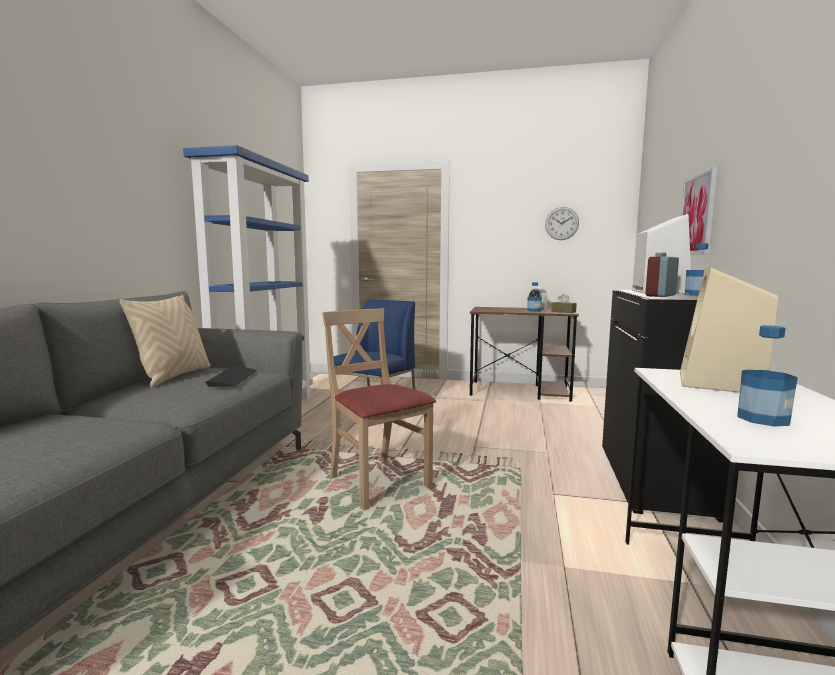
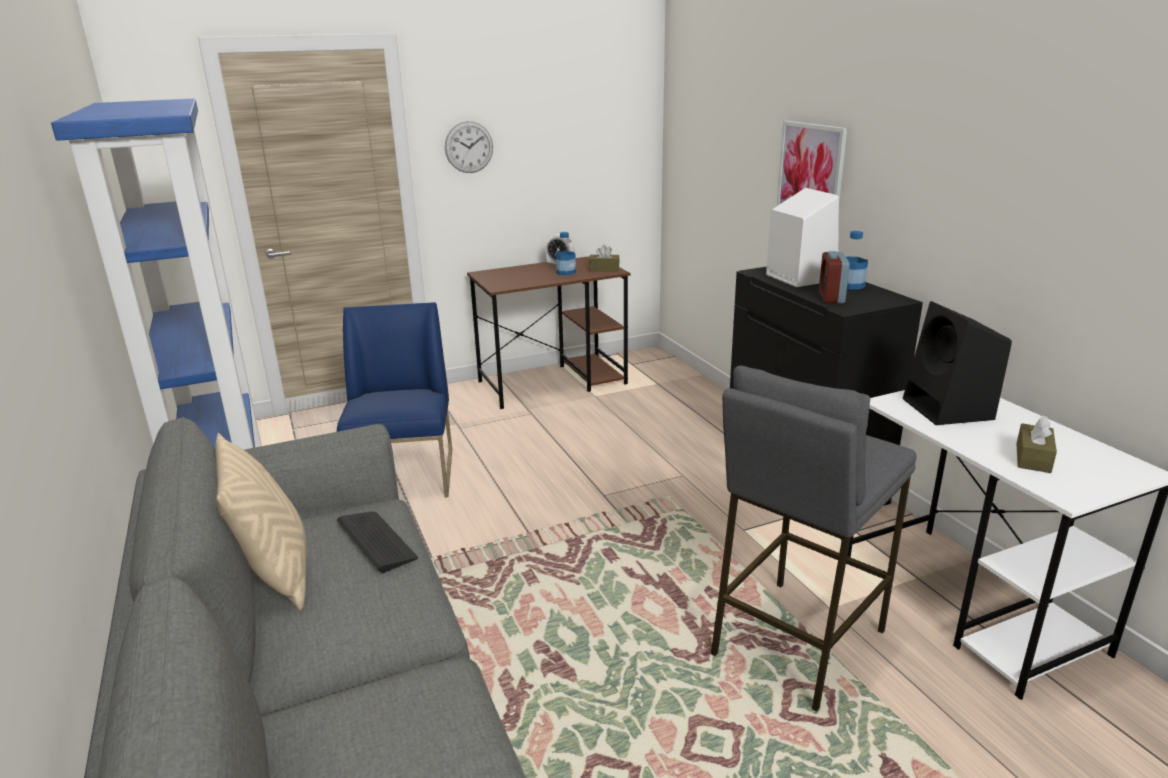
camera: 35 degrees left, 15 degrees up
(378, 483) = (567, 594): beige chair -> none
(500, 574) = (796, 642): none -> grey stool
(561, 223) = (573, 134): wall clock -> wall clock (469, 147)
(720, 383) = (949, 410): beige speaker -> black speaker
(763, 419) = (1033, 458): bottle -> brown tissue box

